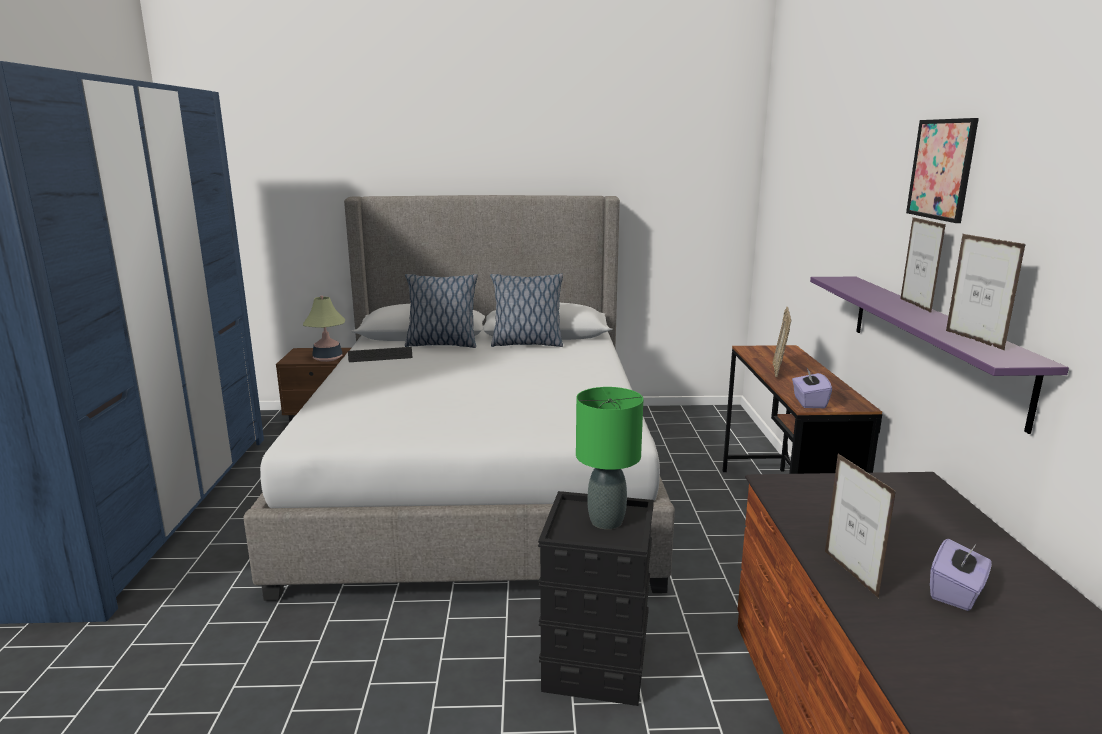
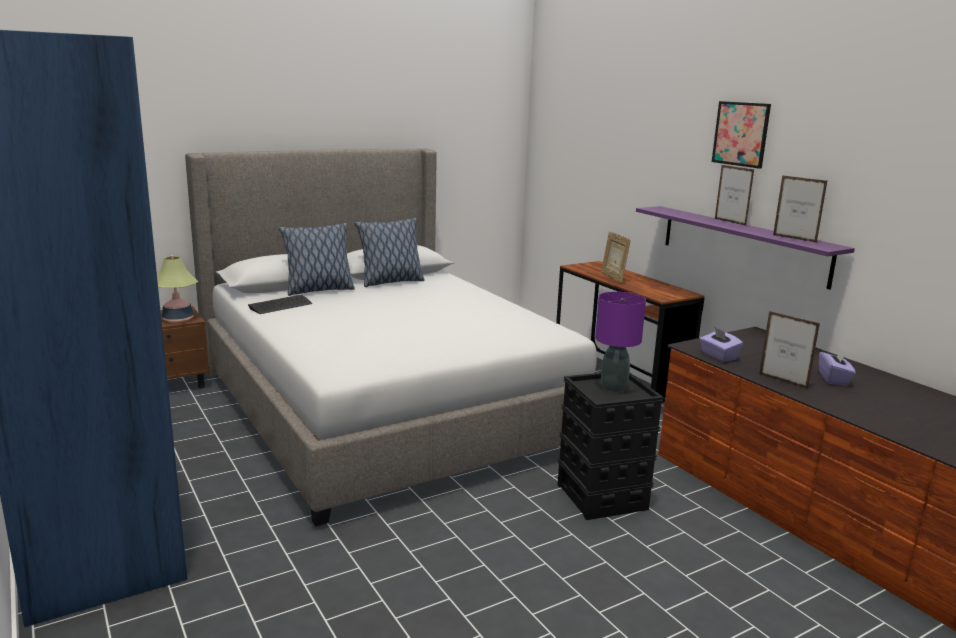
camera: 30 degrees left, 0 degrees up
(606, 522) = (613, 388): green table lamp -> purple table lamp
(809, 402) = (660, 295): purple tissue box -> purple tissue box (718, 356)

